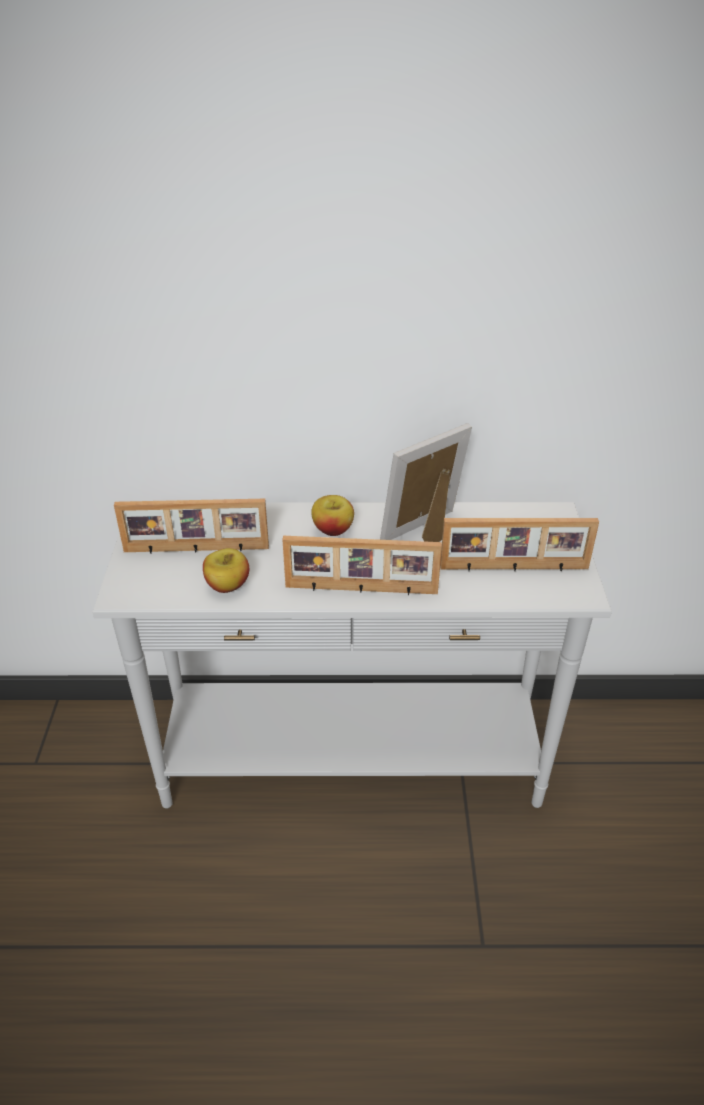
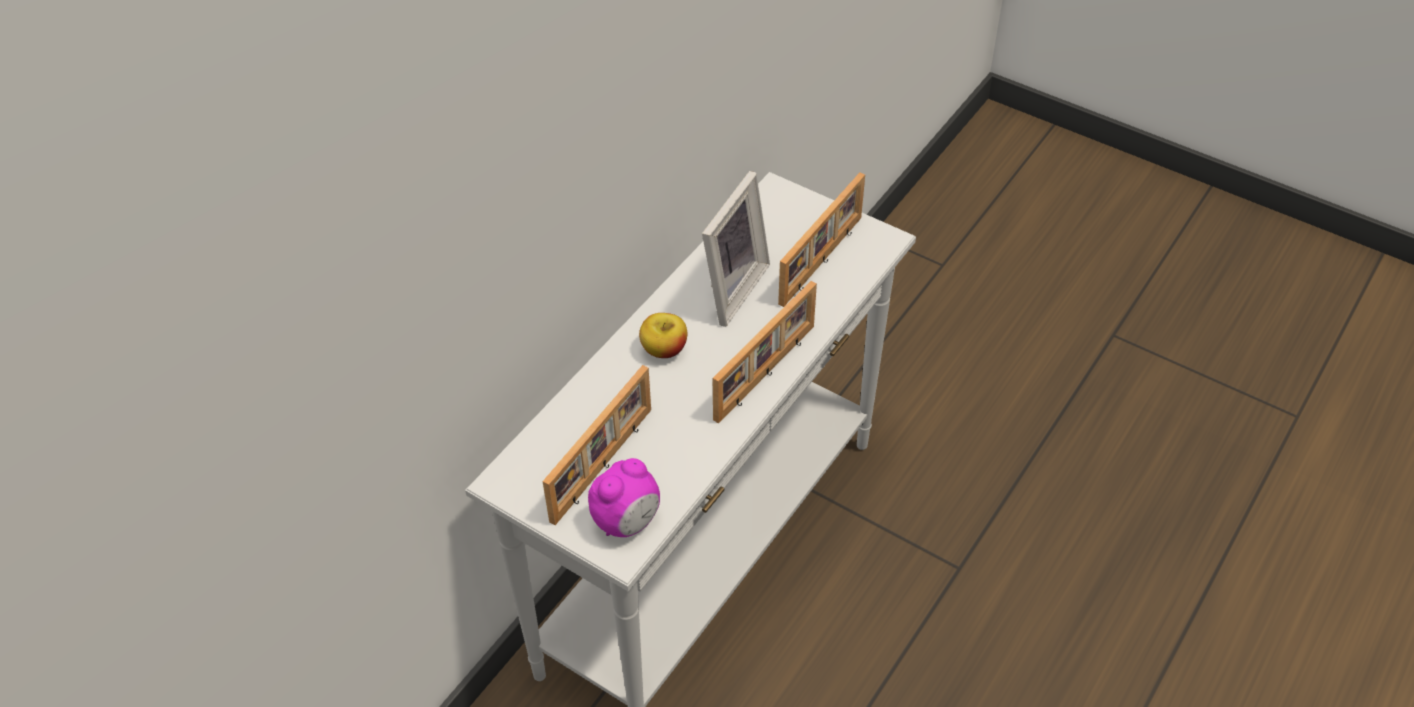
camera: 55 degrees left, 10 degrees up
(151, 583) = (627, 521): none -> alarm clock
(227, 585) = (680, 464): apple -> none
(427, 533) = (728, 288): picture frame -> picture frame turned 150 degrees counterclockwise

